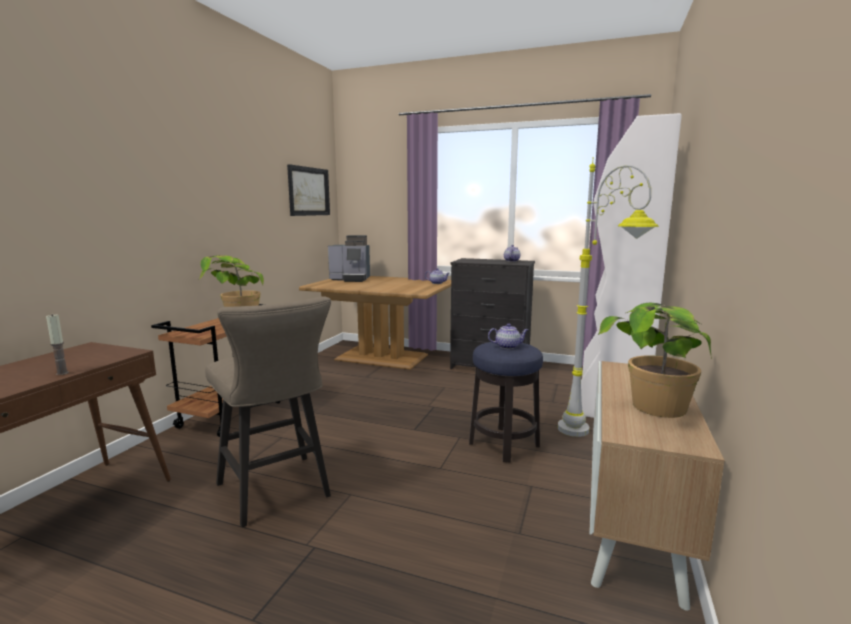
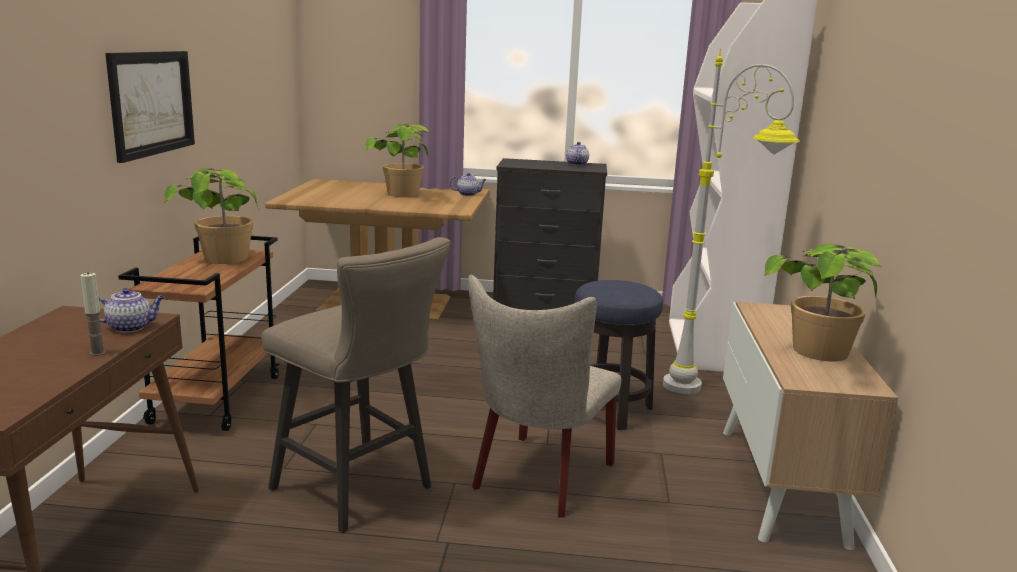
camera: 15 degrees left, 5 degrees up
(309, 191) = (270, 52): picture -> picture (151, 103)
(351, 279) = (333, 188): coffee machine -> none
(391, 284) = (403, 197): none -> potted plant
(417, 498) = (538, 479): none -> beige chair
(508, 346) = (619, 287): teapot -> teapot (130, 327)

